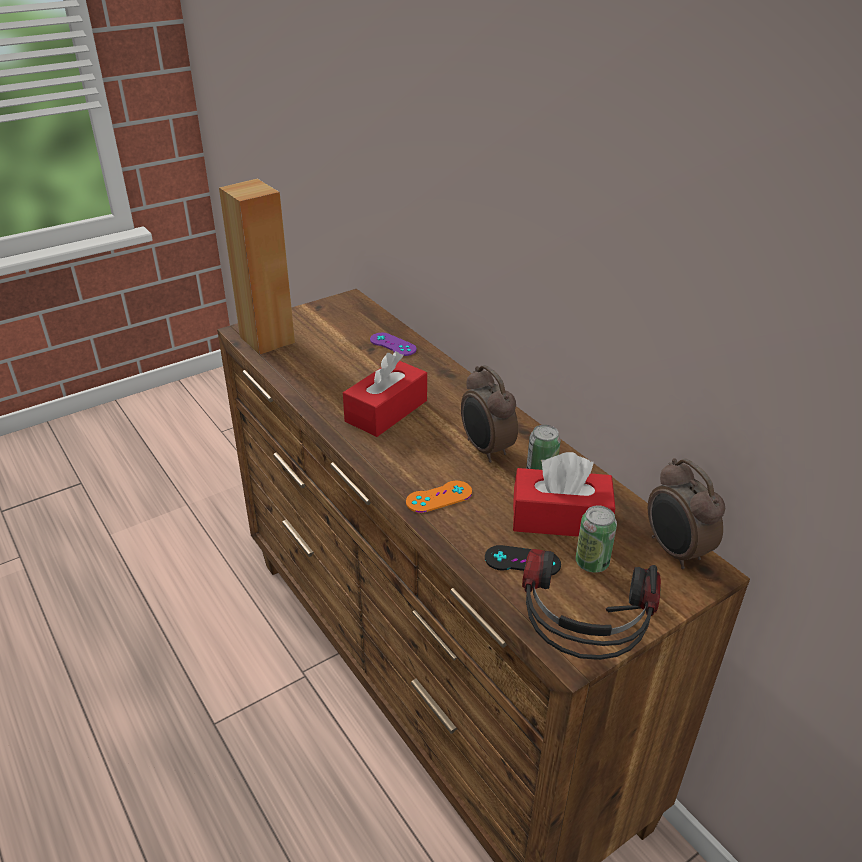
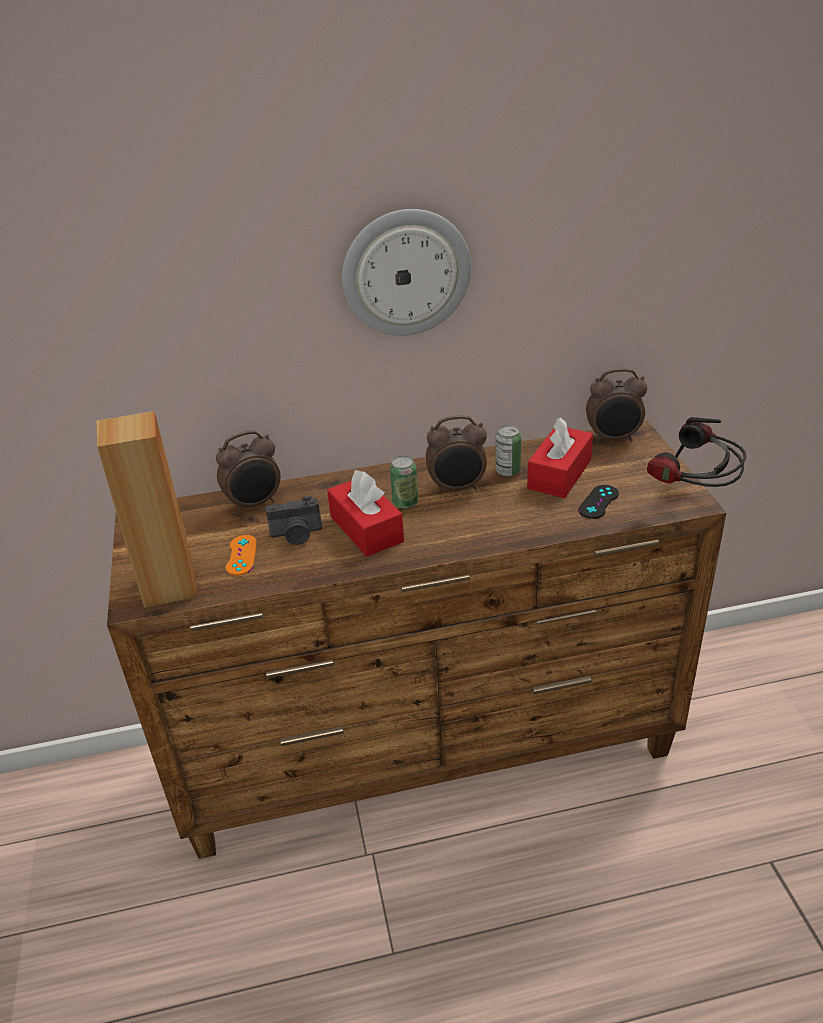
camera: 65 degrees left, 0 degrees up
(359, 377) = (296, 535): none -> camera
(393, 344) = (255, 504): purple game controller -> alarm clock
(439, 497) = (506, 524): orange game controller -> orange game controller (241, 555)
(557, 207) = (406, 272): none -> wall clock
(592, 563) = (611, 473): can -> can (405, 502)

